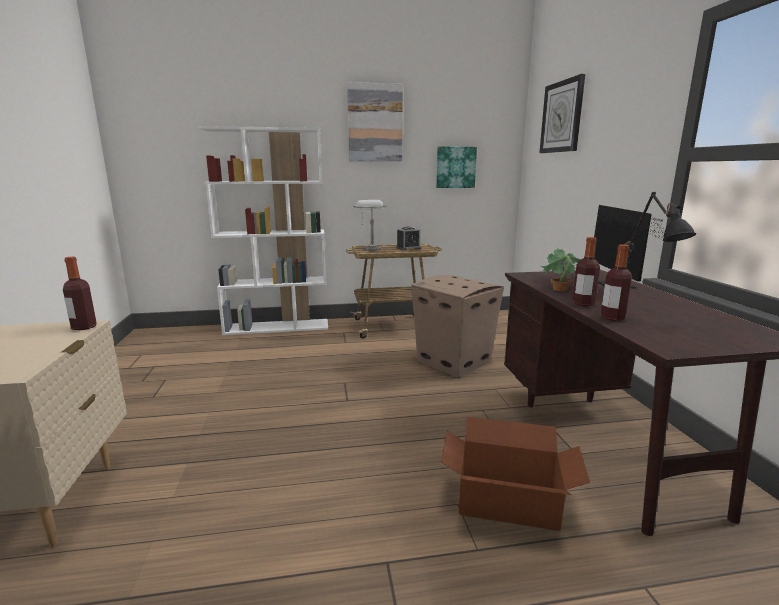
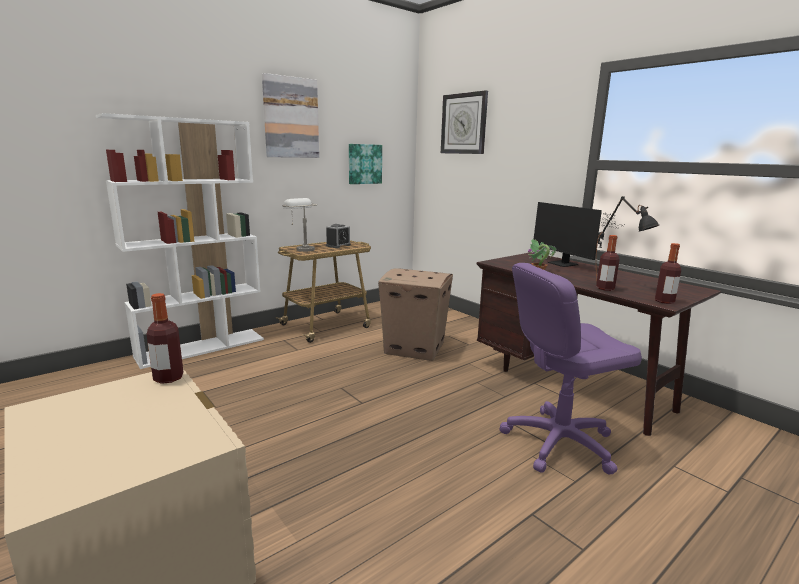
camera: 30 degrees left, 0 degrees up
(506, 500) = (558, 442): cardboard box -> purple office chair
(583, 303) = (571, 281): bottle -> bottle (664, 301)

